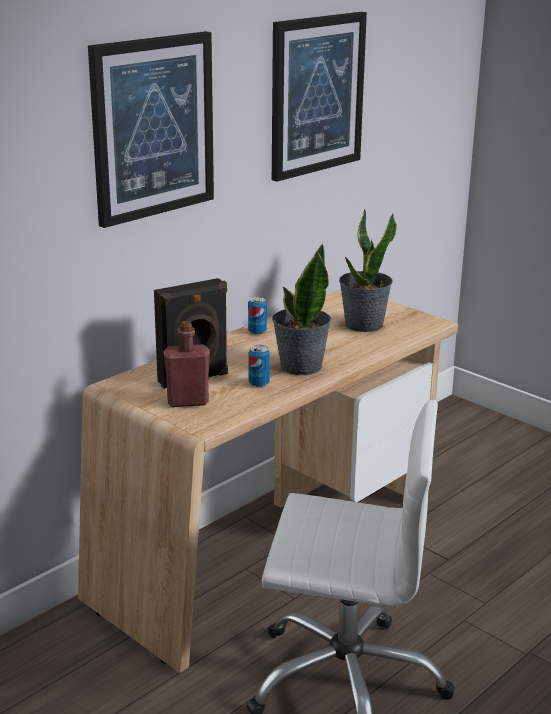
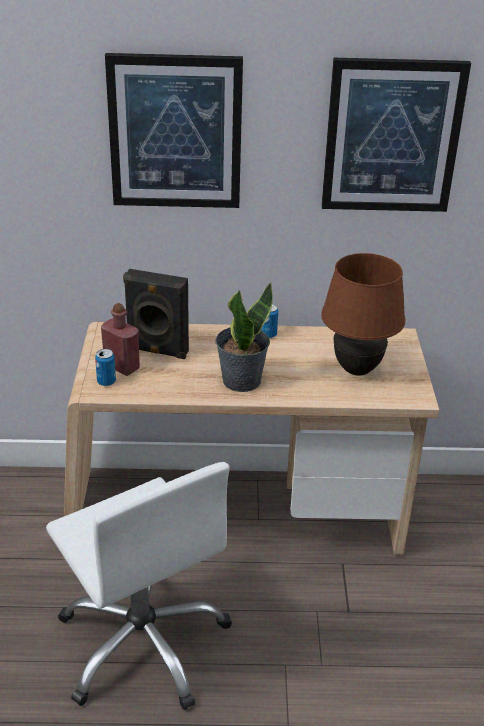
camera: 45 degrees right, 10 degrees up
(259, 383) = (188, 378): can -> can (106, 382)
(363, 325) = (356, 369): potted plant -> brown table lamp

